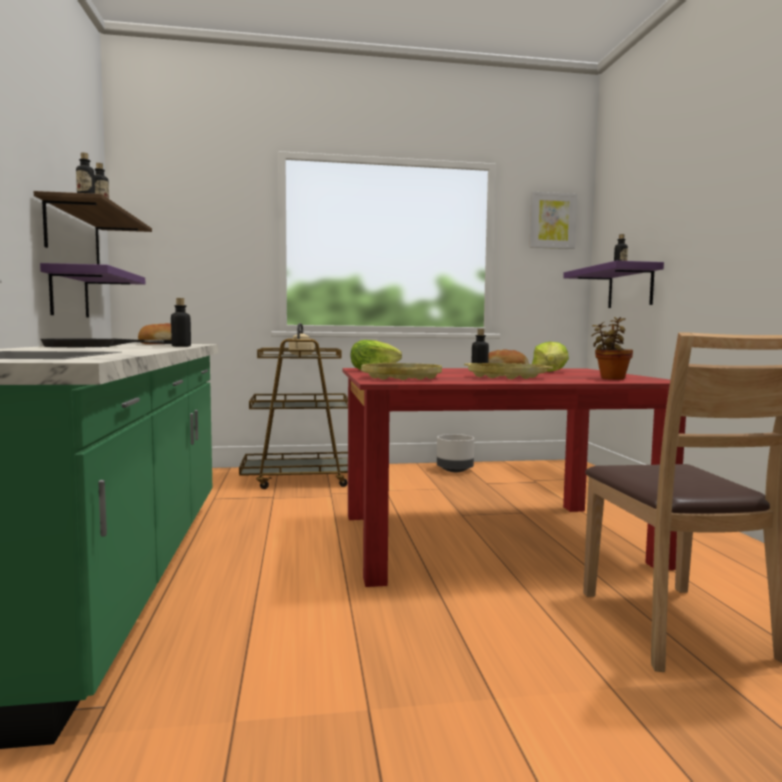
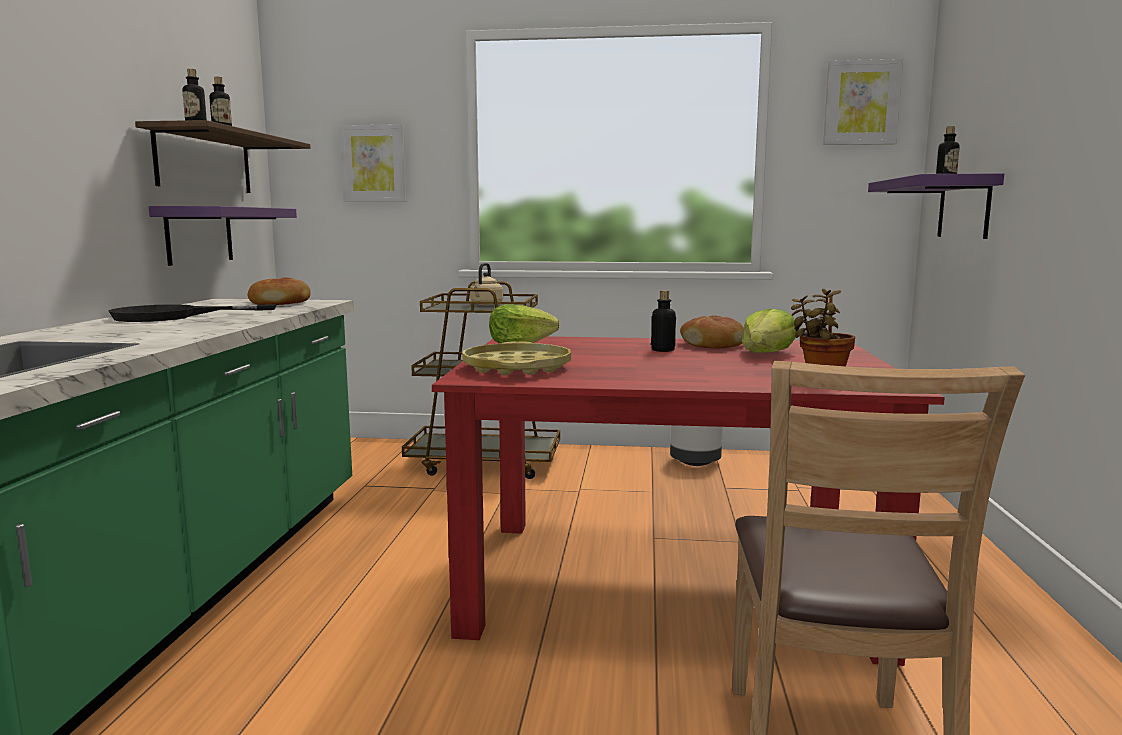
camera: 15 degrees right, 5 degrees up
(181, 346) = (272, 315): bottle -> none
(201, 247) = (374, 163): none -> picture
(506, 377) = (669, 369): yellow tray -> none

